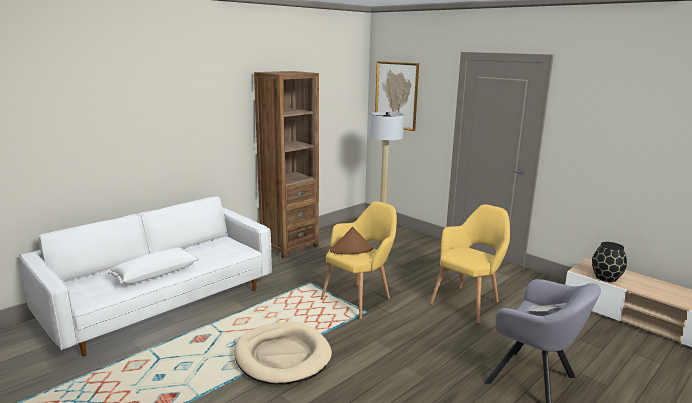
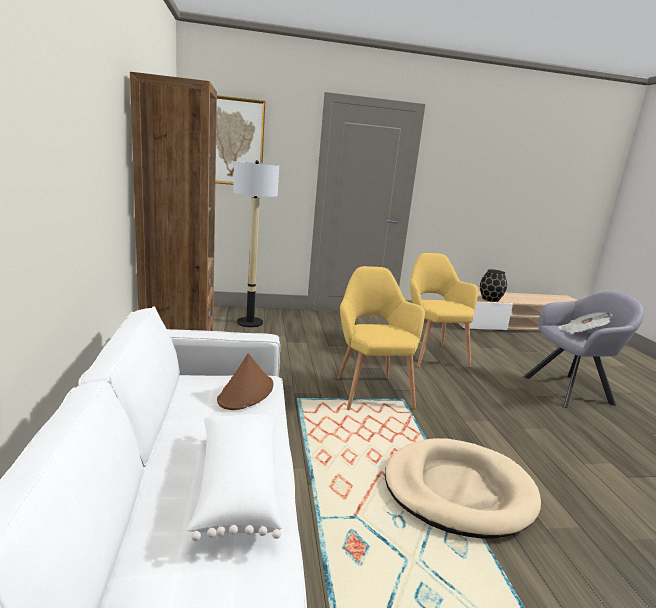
camera: 55 degrees left, 0 degrees up
(351, 250) = (378, 331): brown hat -> brown hat (246, 393)

